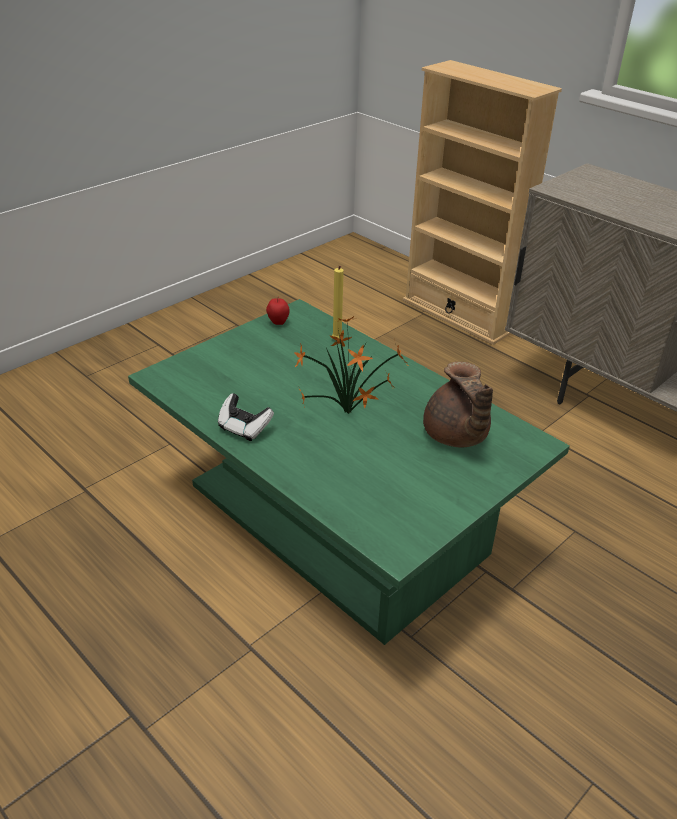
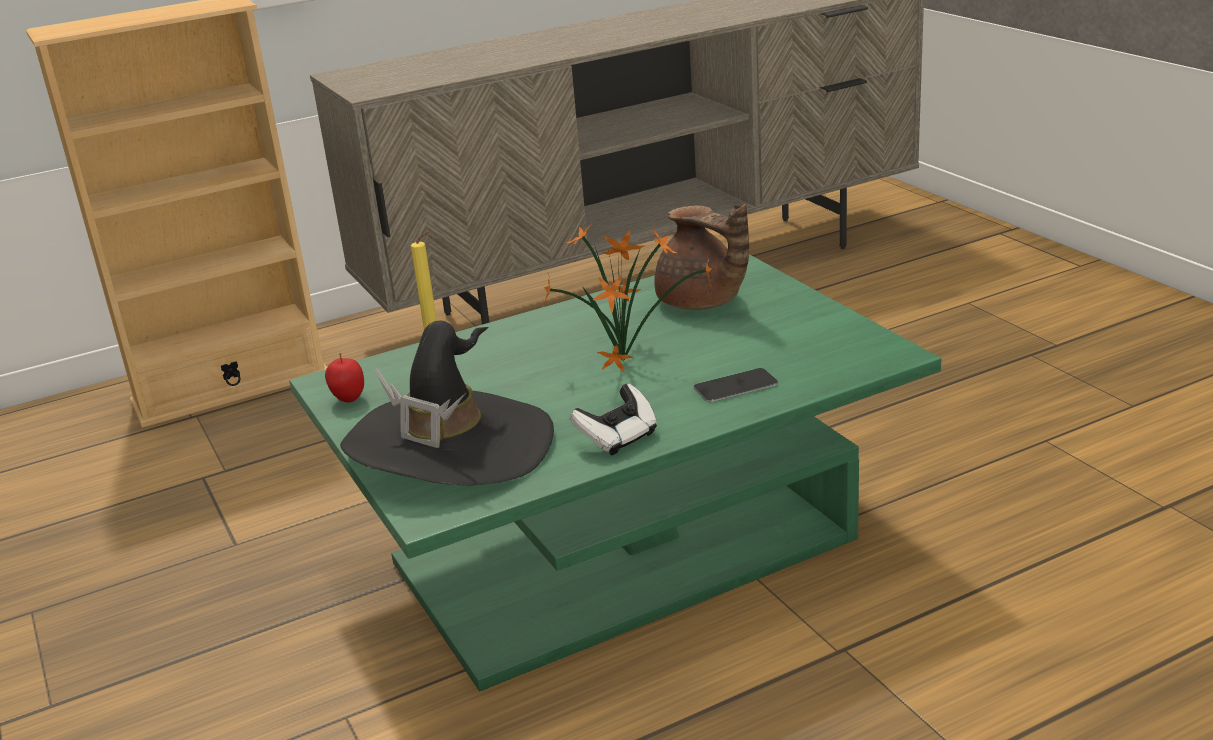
camera: 70 degrees left, 10 degrees down
(227, 368) = (450, 447): none -> black hat
(323, 470) = (735, 386): none -> phone
(456, 436) = (701, 303): brown teapot -> brown teapot turned 45 degrees clockwise

